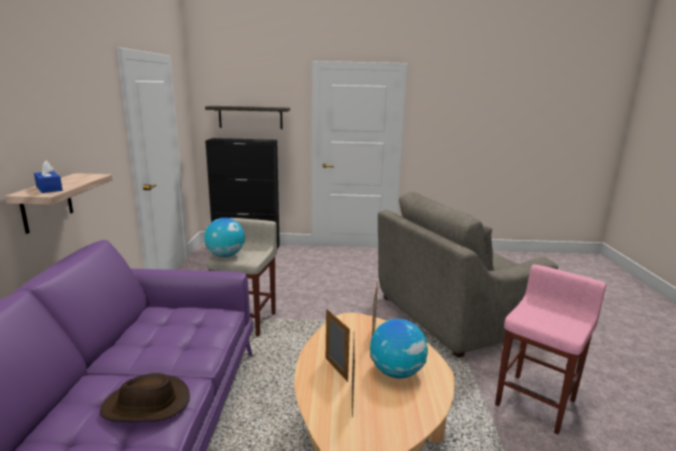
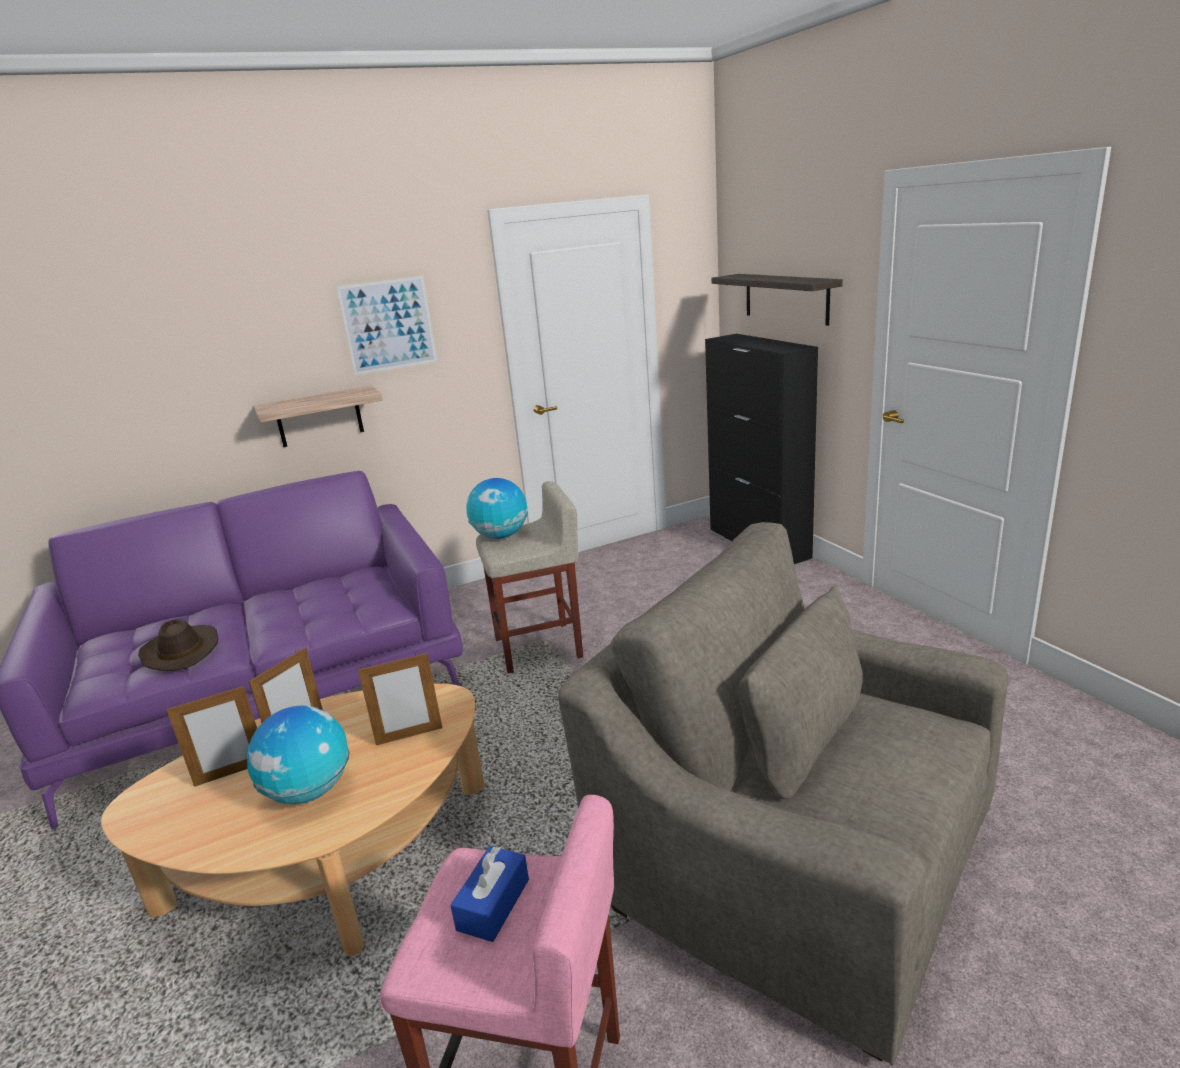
camera: 65 degrees right, 5 degrees up
(49, 188) = (289, 403): blue tissue box -> blue tissue box (493, 904)
(80, 124) = (388, 325): none -> picture

